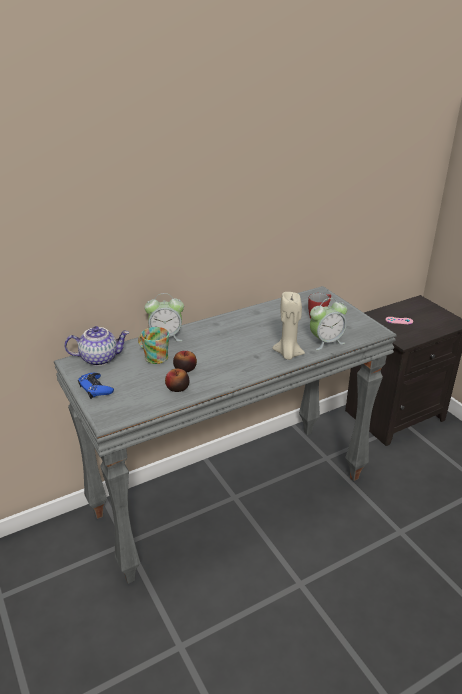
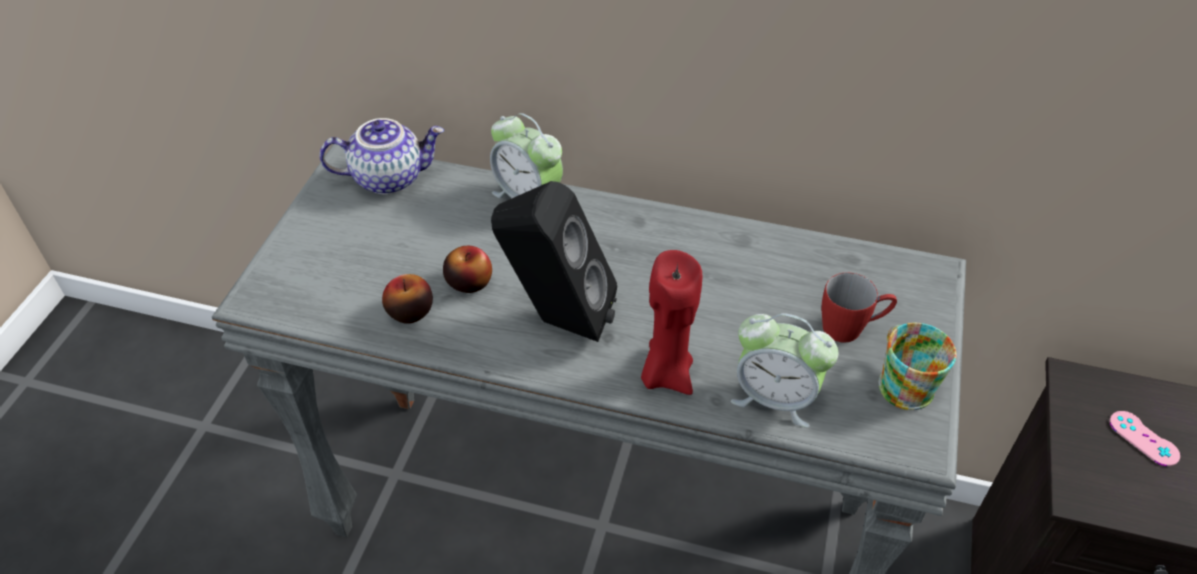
camera: 45 degrees right, 15 degrees up
(95, 388) = (314, 230): blue game controller -> none
(100, 358) = (389, 177): teapot -> teapot turned 45 degrees counterclockwise
(153, 356) = (460, 224): mug -> mug (903, 381)
(232, 361) = (557, 320): none -> black speaker
(288, 354) = (666, 374): beige candle -> red candle

